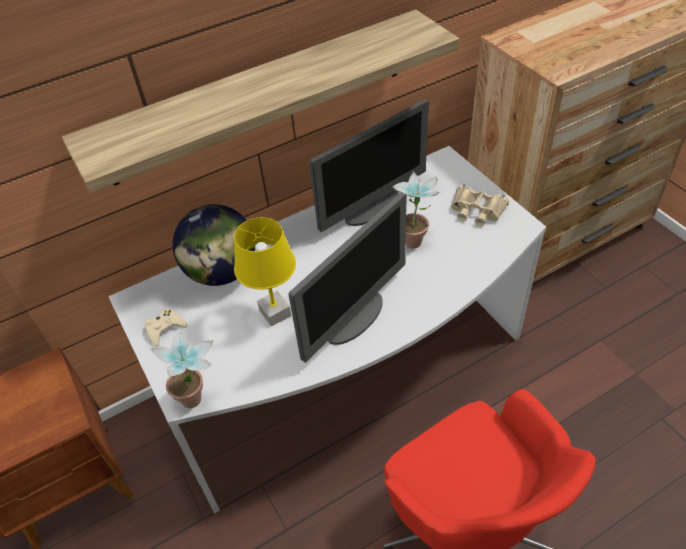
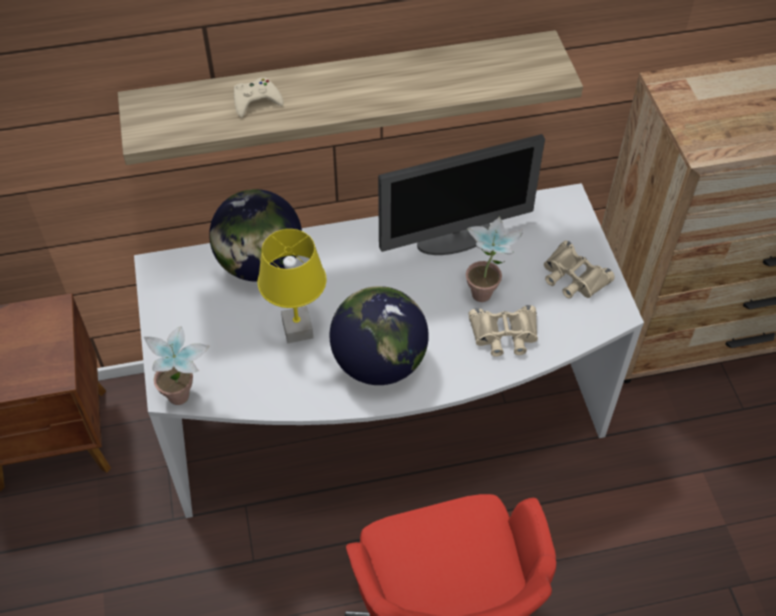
camera: 15 degrees right, 5 degrees up
(165, 329) = (178, 311): beige game controller -> beige game controller (256, 101)
(355, 318) = (379, 362): monitor -> globe
(445, 266) = (504, 334): none -> beige binoculars

